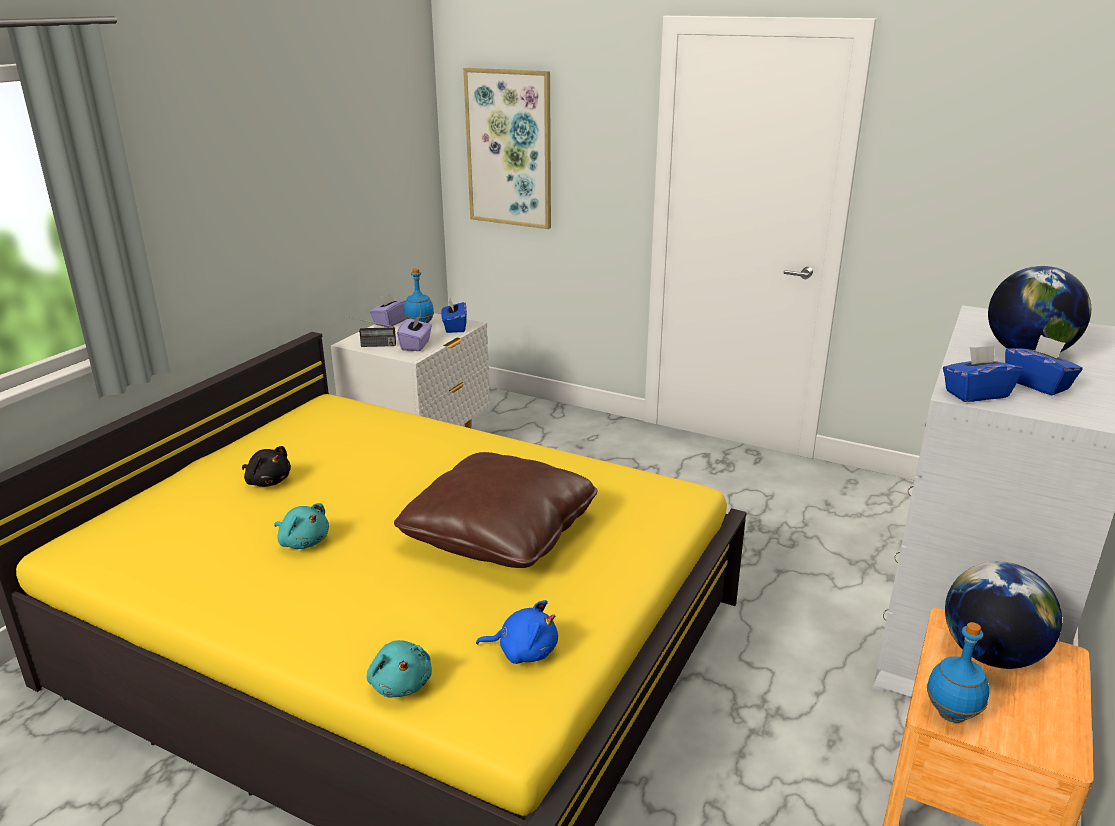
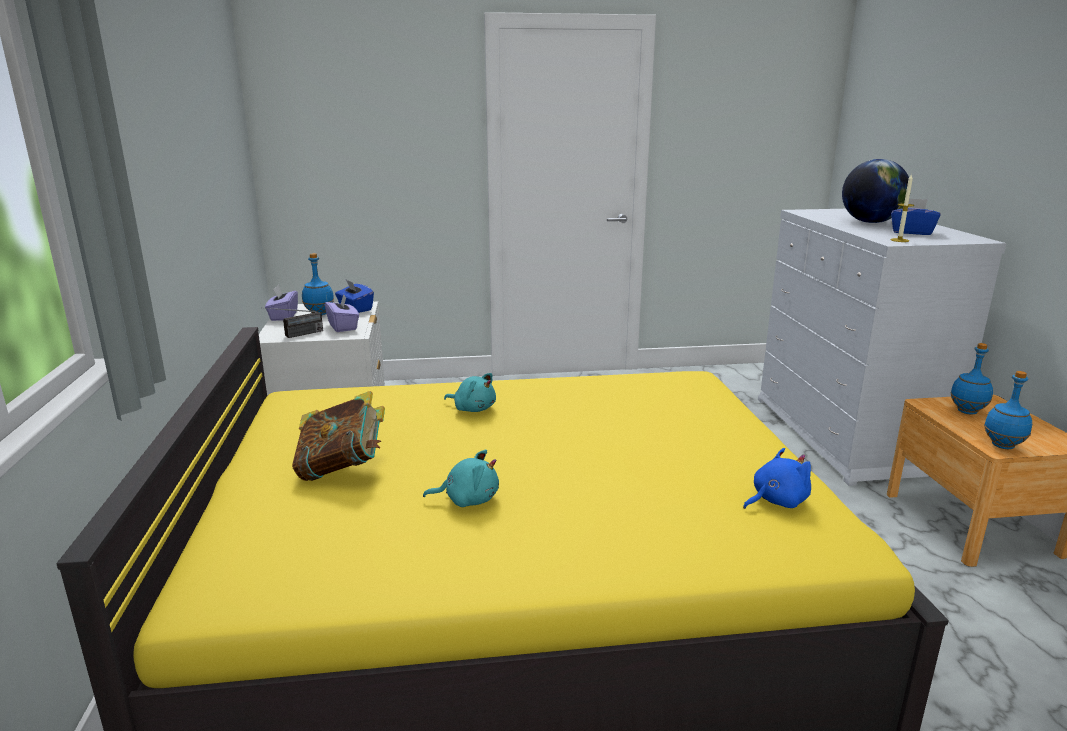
camera: 35 degrees left, 5 degrees down
(268, 481) = (343, 469): black plush toy -> book
(401, 683) = (736, 558): turquoise plush toy -> turquoise plush toy (473, 409)
(500, 534) = (620, 439): brown pillow -> none
(509, 148) = (335, 142): picture -> none
(976, 394) = (899, 240): blue tissue box -> candle
(990, 655) = (966, 412): globe -> blue bottle

